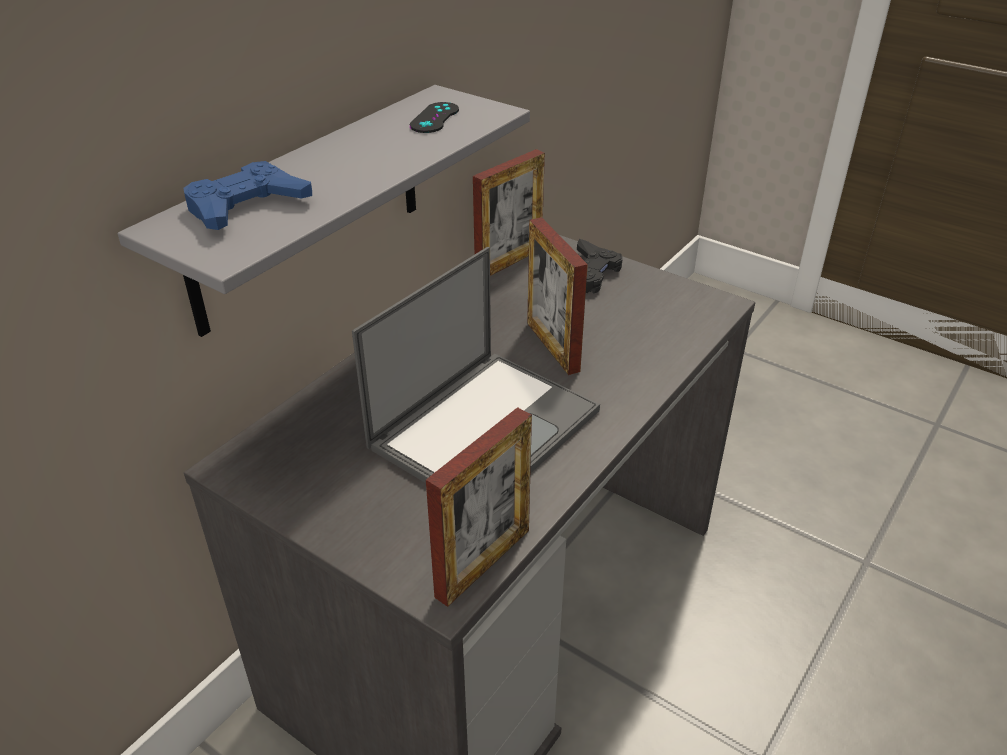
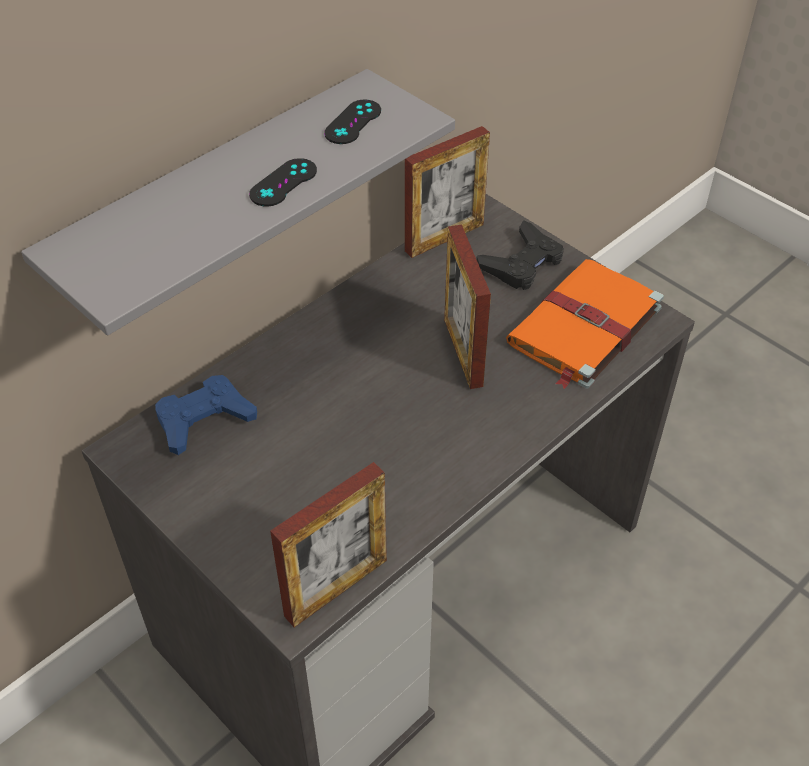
camera: 10 degrees right, 10 degrees up
(246, 206) = (143, 230): blue game controller -> blue game controller (204, 419)
(381, 162) = (283, 183): none -> black game controller
(486, 427) = (373, 439): laptop -> none
(658, 316) = (583, 327): none -> orange book

